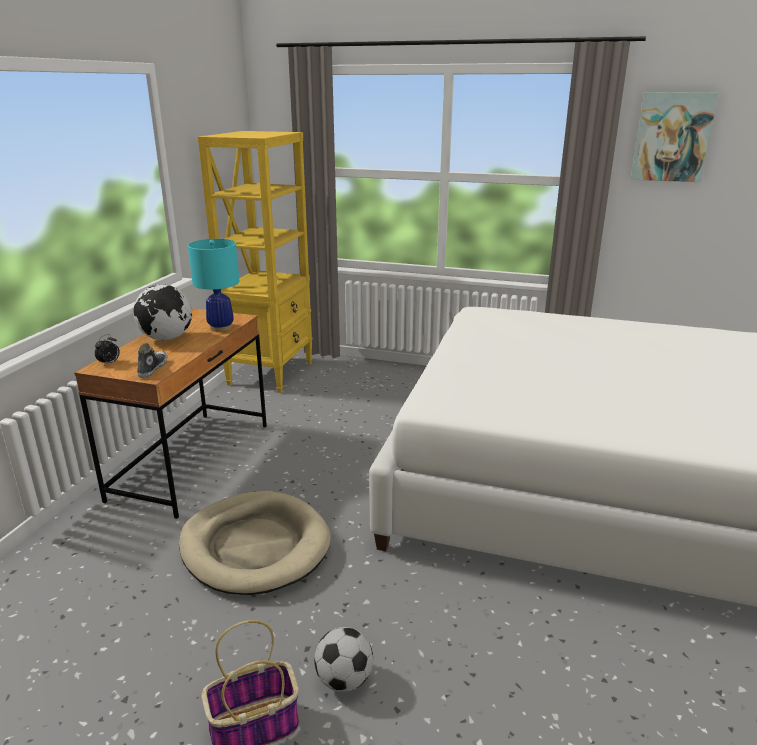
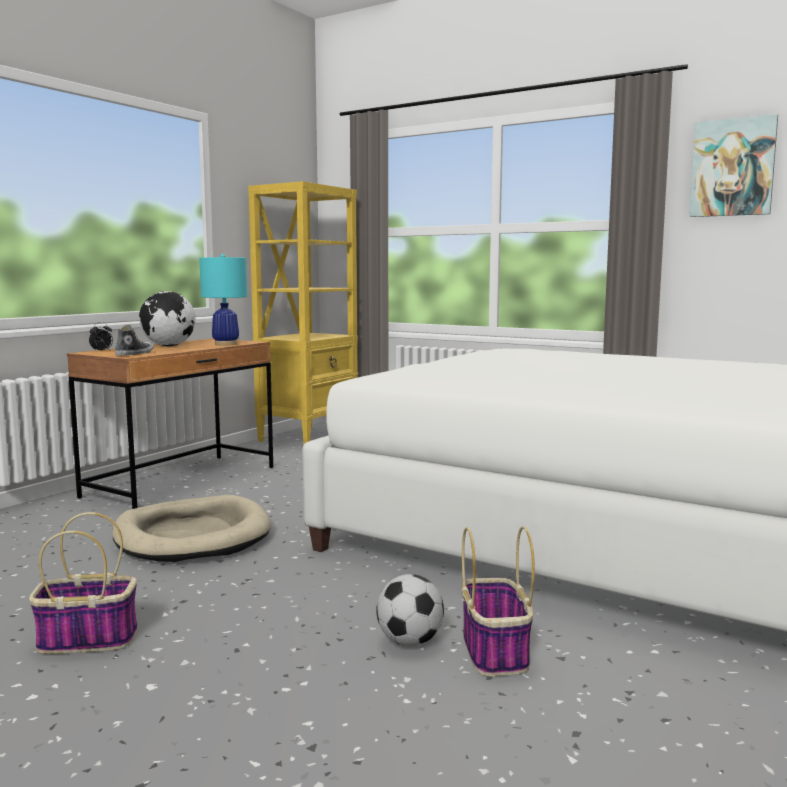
camera: 15 degrees right, 15 degrees down
(343, 680) = (200, 624): football -> football (409, 641)
(600, 664) = (495, 652): none -> basket

